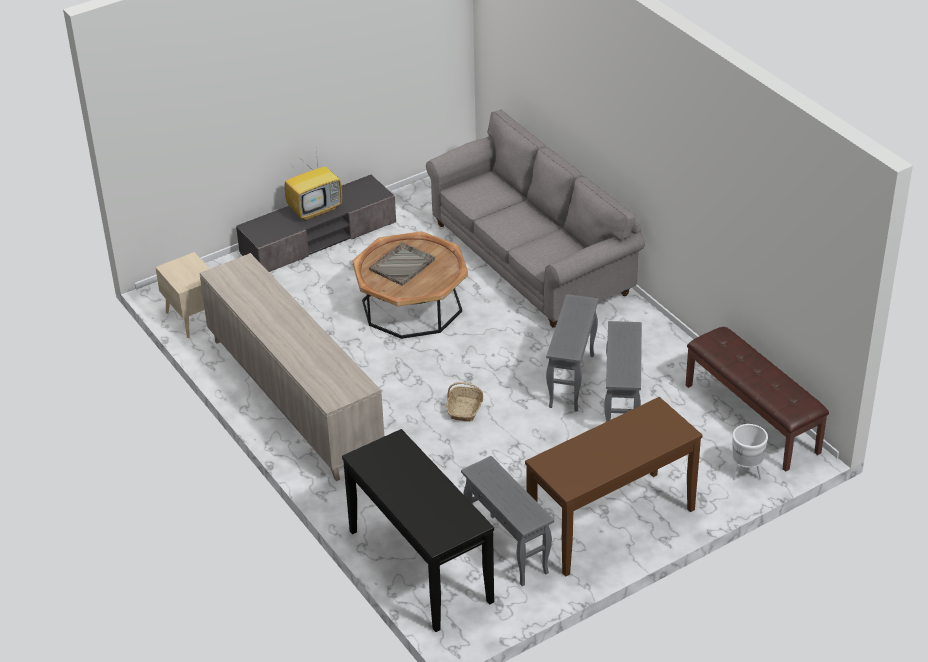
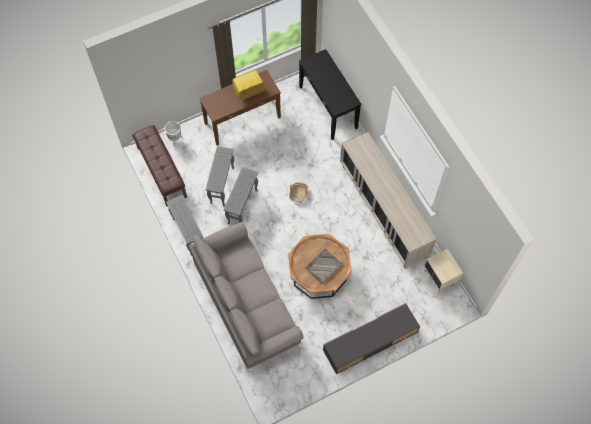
camera: 175 degrees left, 25 degrees up
(315, 209) = (372, 336): television -> television (248, 93)
(507, 550) = (290, 111): grey side table -> grey side table (188, 234)

